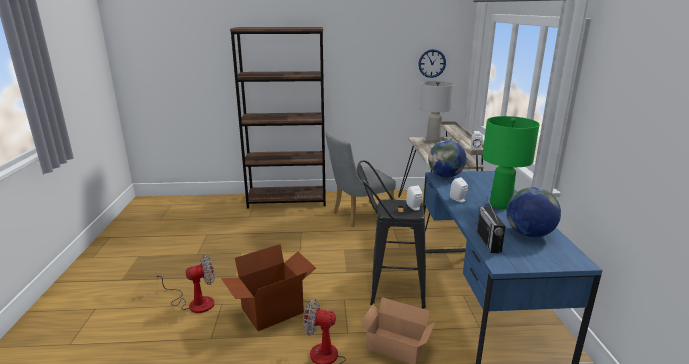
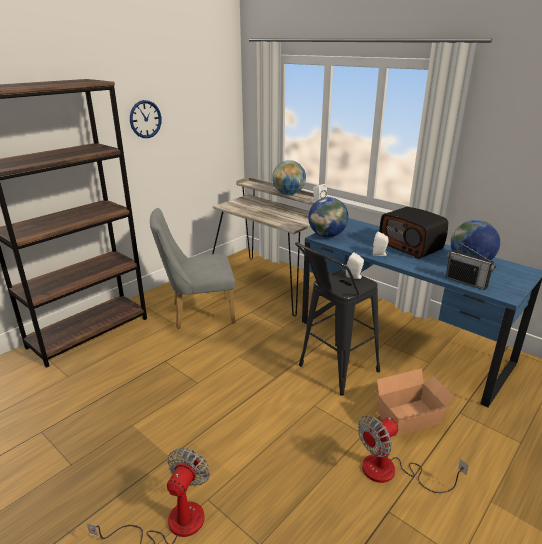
camera: 45 degrees left, 5 degrees up
(273, 311) = (273, 464): cardboard box -> none
(358, 215) = (198, 313): grey chair -> grey chair turned 60 degrees clockwise
(432, 63) = (209, 115): wall clock -> wall clock (145, 119)
(433, 140) = (241, 203): grey table lamp -> none
(464, 139) = (288, 194): none -> globe
(501, 205) = (411, 246): green table lamp -> radio

